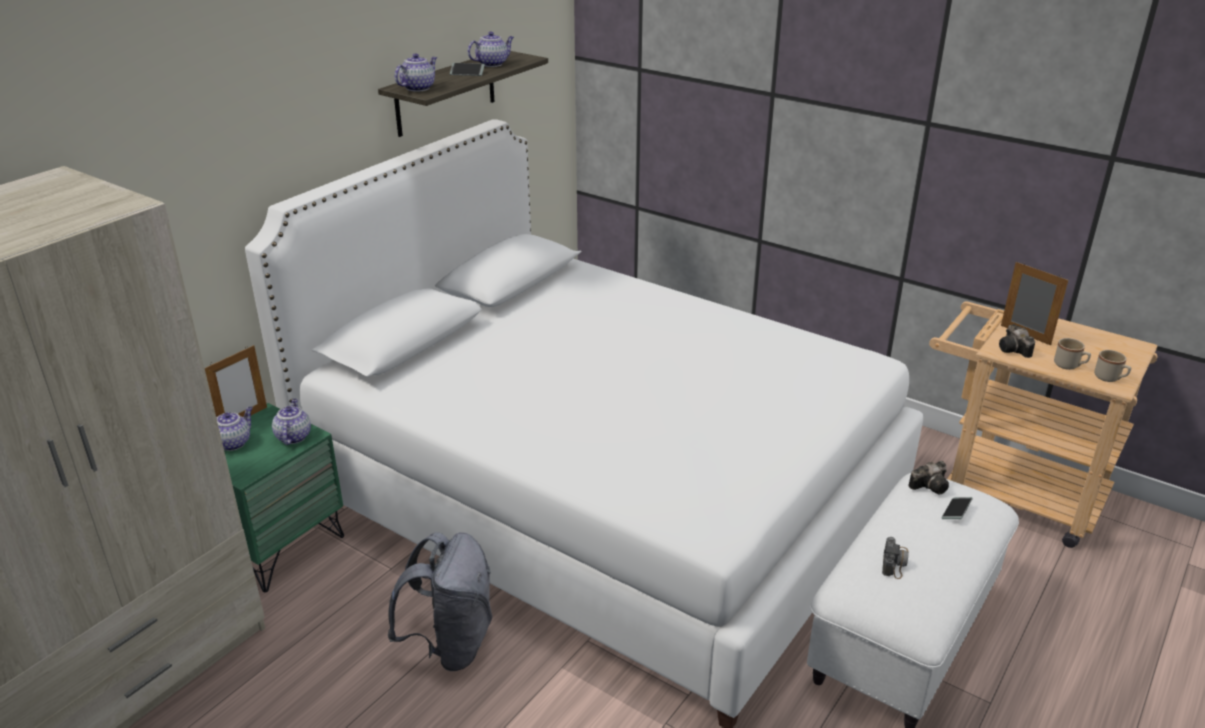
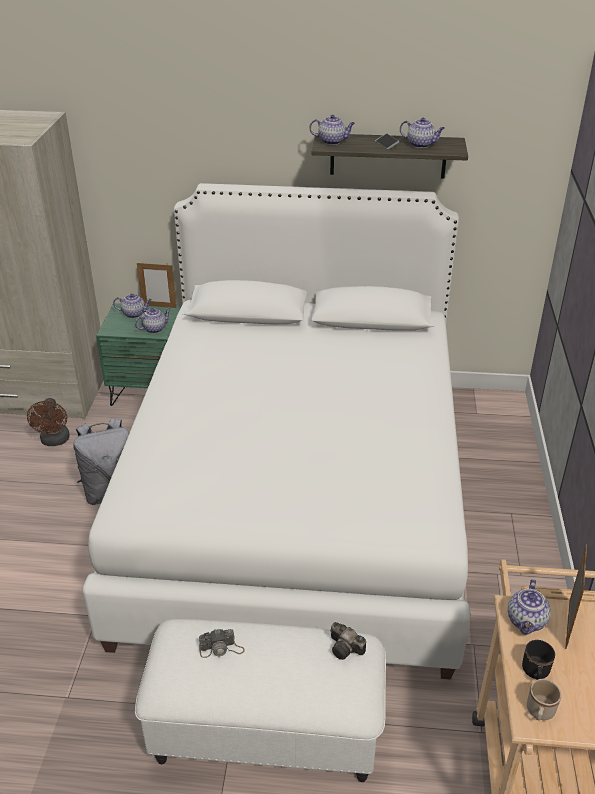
camera: 60 degrees right, 5 degrees up
(281, 674) = (55, 441): none -> brown fan
(956, 511) = (319, 675): phone -> none
(1014, 350) = (526, 621): camera -> teapot
(1069, 366) = (535, 673): beige mug -> black mug

